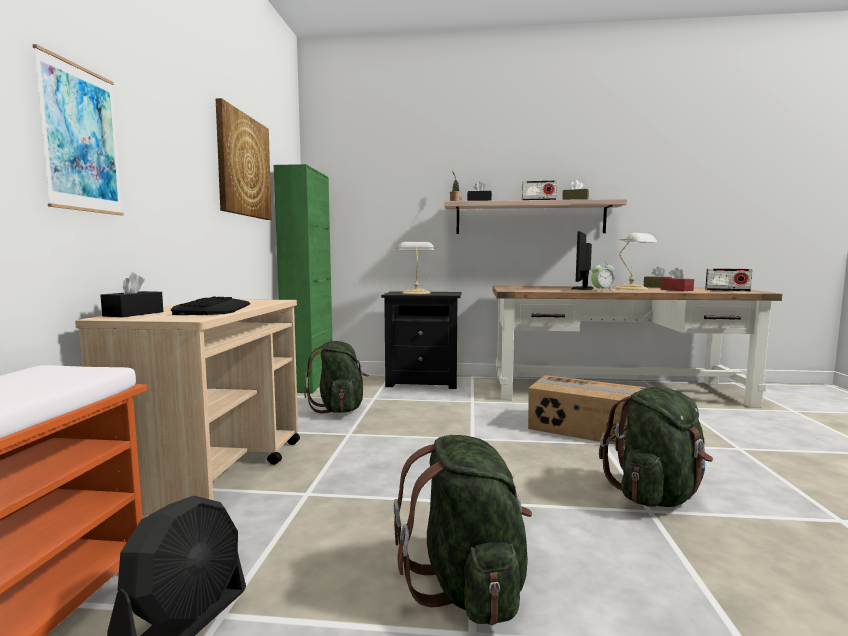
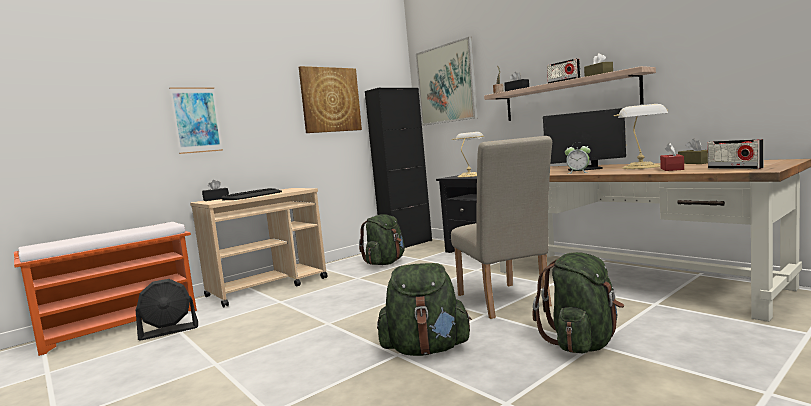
camera: 45 degrees right, 0 degrees up
(309, 383) = (407, 245): green cabinet -> black cabinet
(365, 180) = (446, 84): none -> picture
(467, 585) = (249, 351): green backpack -> green backpack (583, 343)
(582, 288) = (585, 169): monitor -> monitor turned 150 degrees counterclockwise
(587, 429) = (504, 302): cardboard box -> beige chair

